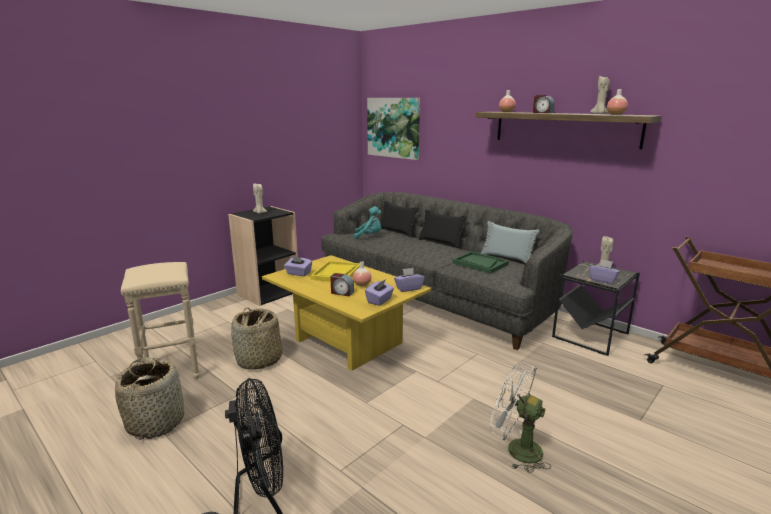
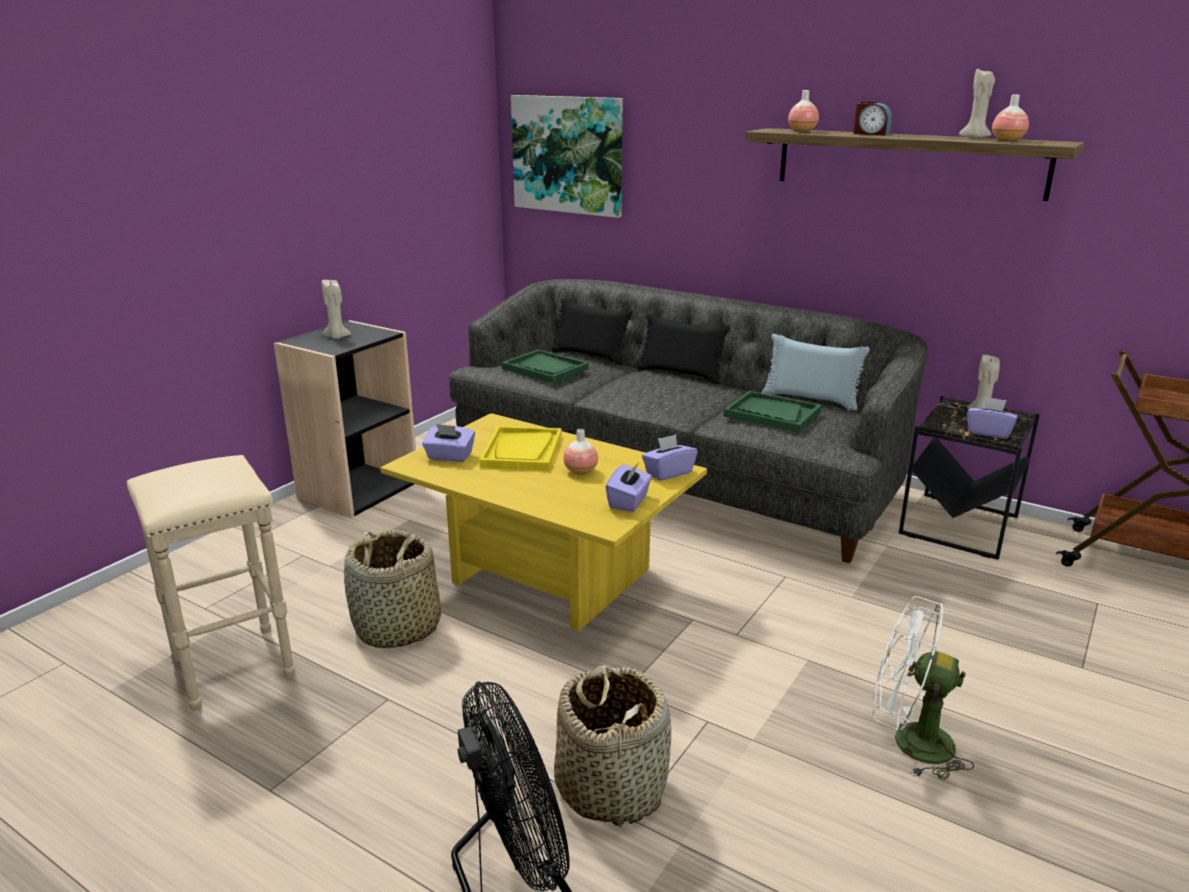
camera: 10 degrees left, 5 degrees up
(156, 422) = (249, 773): basket -> basket (611, 787)
(342, 293) = (552, 491): alarm clock -> none
(369, 236) = (545, 369): turquoise plush toy -> green tray

